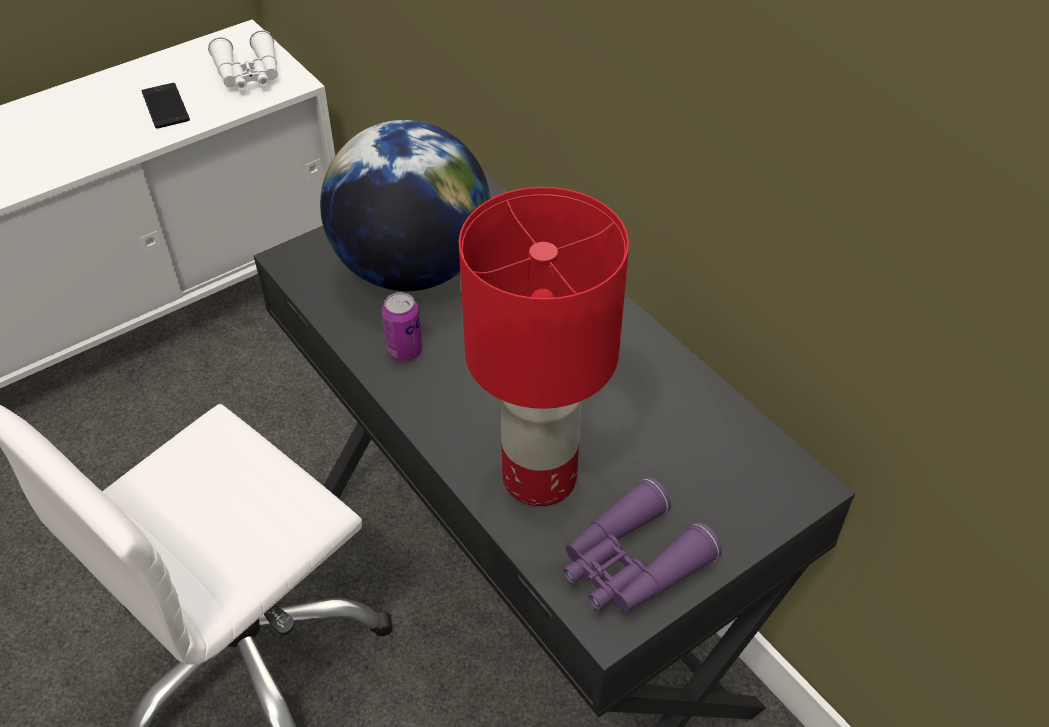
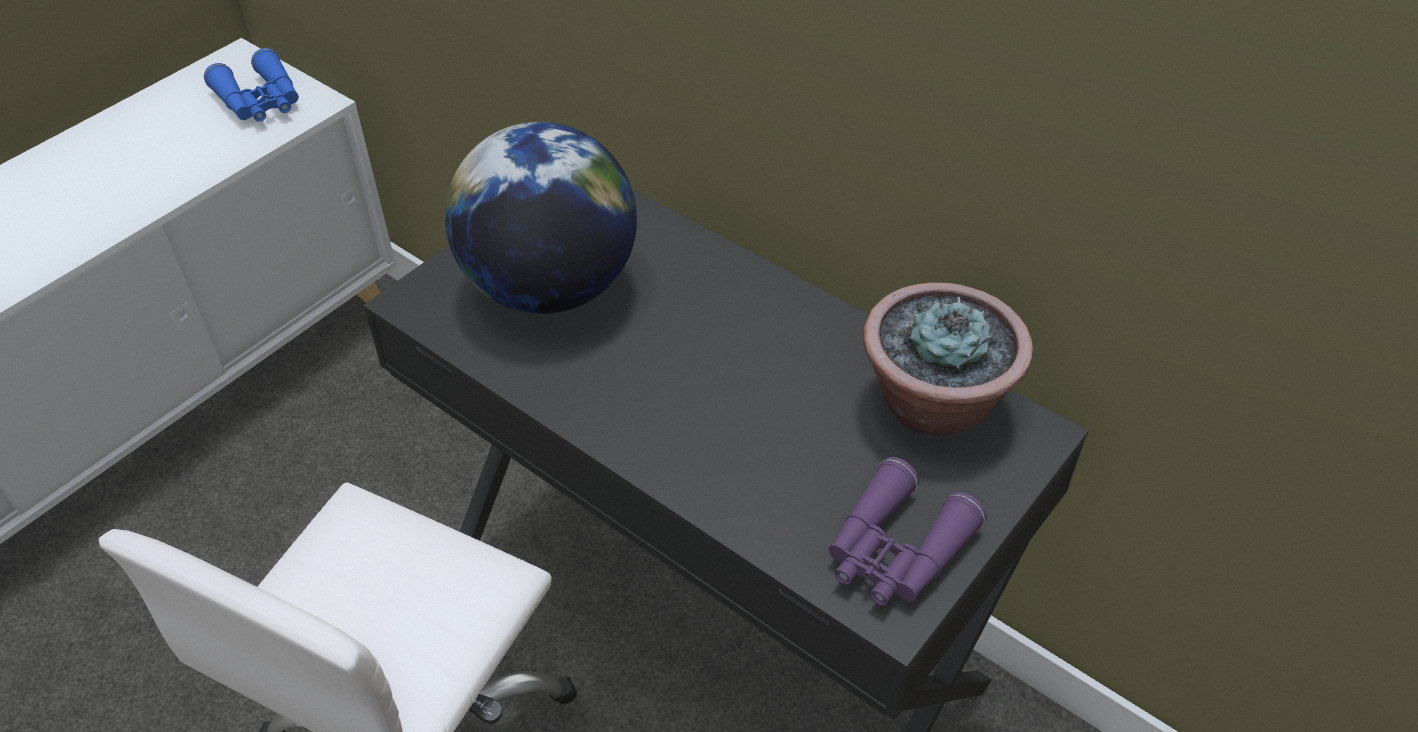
camera: 15 degrees left, 0 degrees up
(165, 106) = (172, 154): phone -> none
(249, 74) = (260, 102): white binoculars -> blue binoculars
(405, 351) = (575, 377): can -> none
(537, 477) = (766, 483): red table lamp -> none
(714, 439) = (933, 405): none -> potted plant

